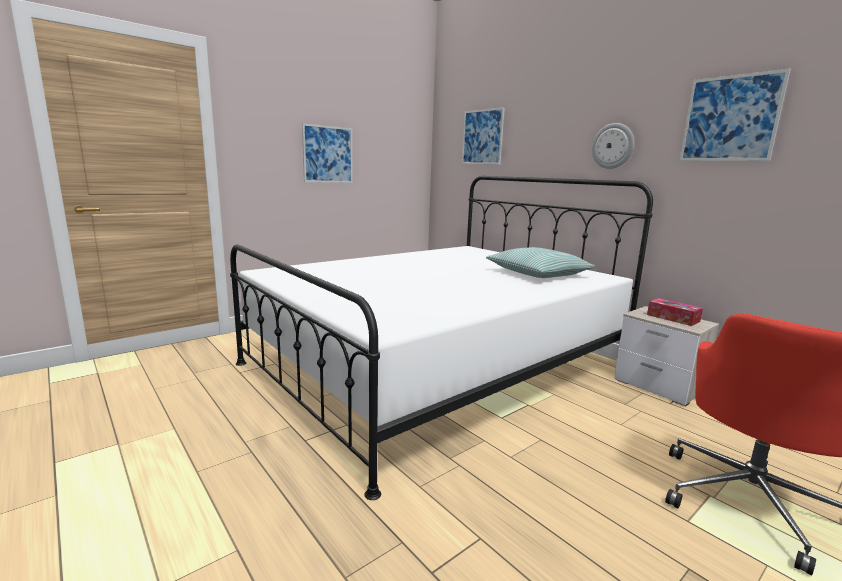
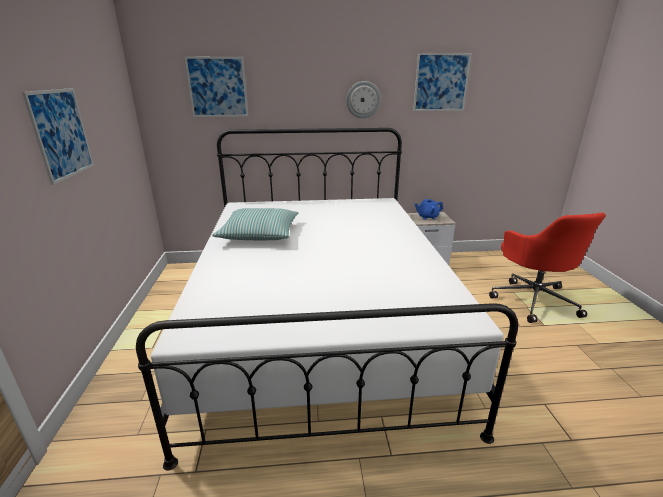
camera: 55 degrees left, 10 degrees up
(537, 273) = (356, 215): pillow -> pillow (259, 234)
(673, 318) = (427, 217): tissue box -> blue teapot

